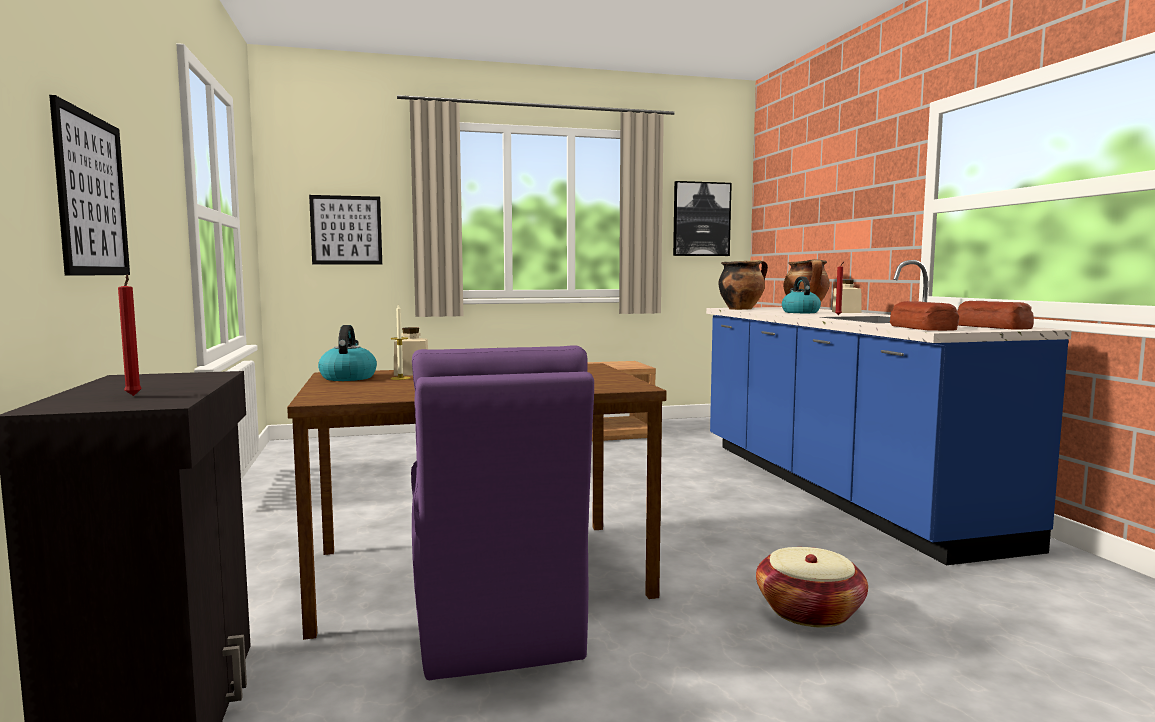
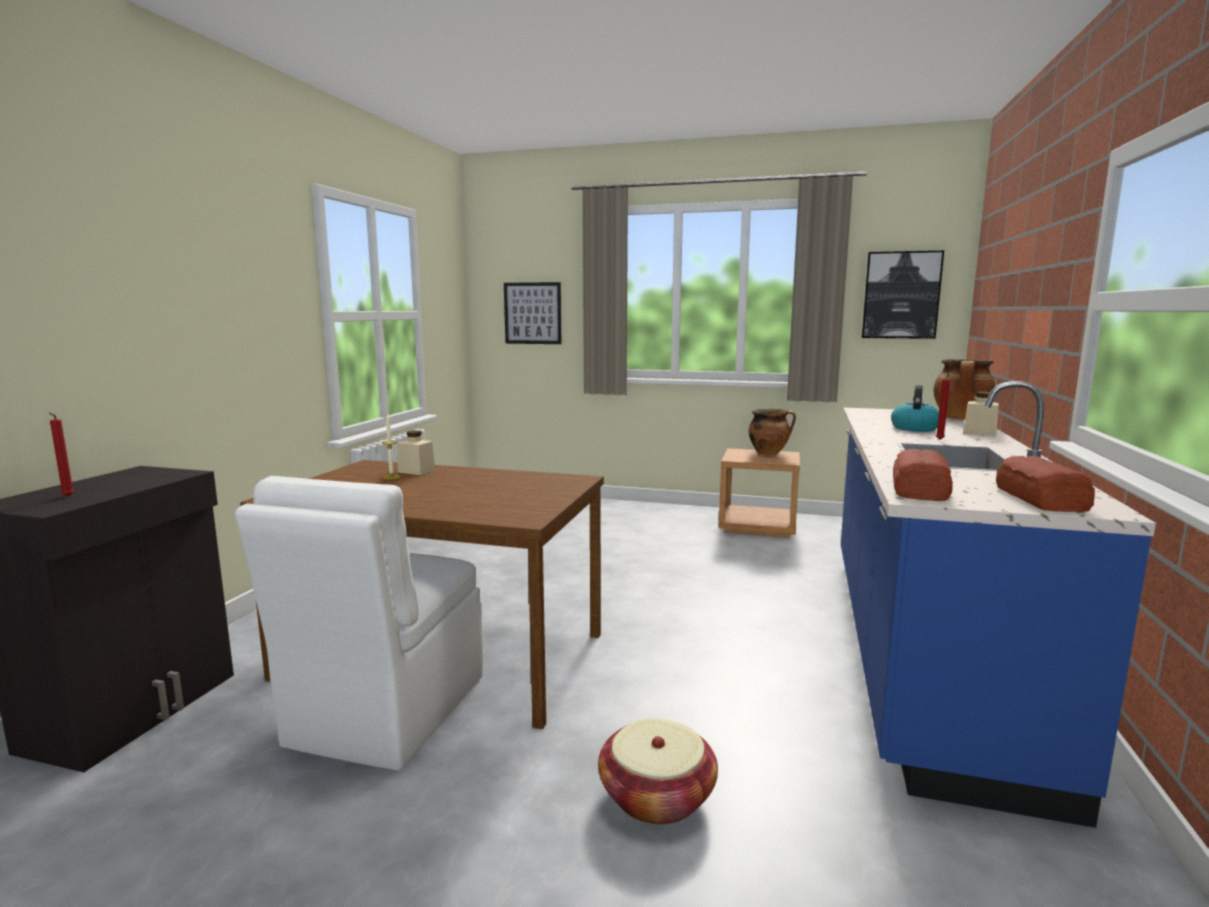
camera: 30 degrees right, 5 degrees up
(92, 195) = (143, 332): picture -> none
(348, 377) = (363, 470): kettle -> none
(493, 626) = (385, 712): purple chair -> white chair
(741, 309) = (870, 414): cooking pot -> cooking pot (769, 453)

